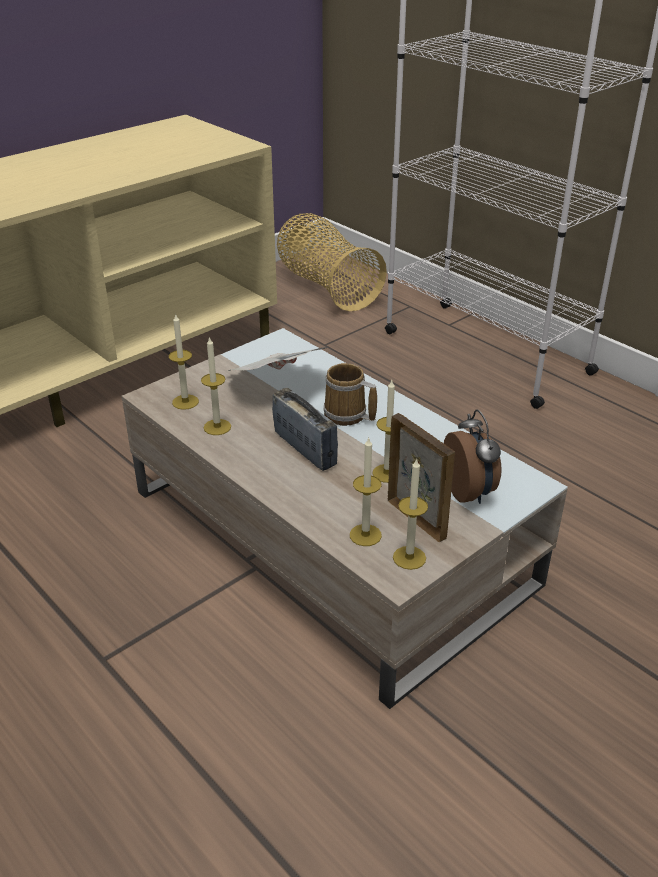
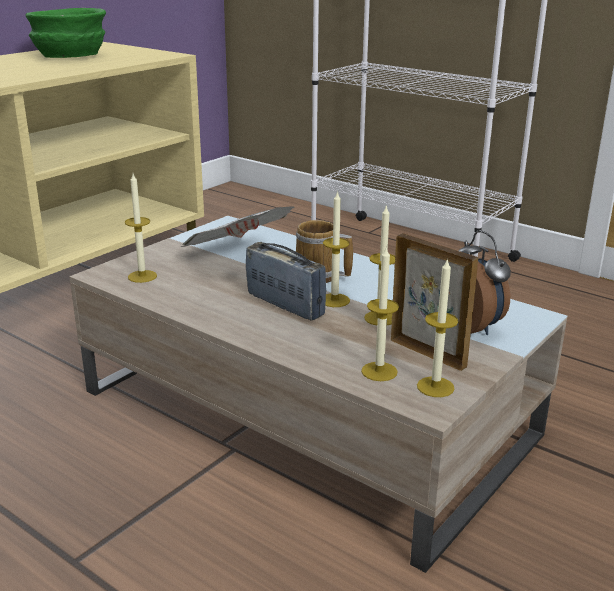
camera: 10 degrees left, 10 degrees down
(146, 144) = (70, 56): none -> green bowl
(217, 427) = (183, 294): candle -> candle (334, 300)
(327, 287) = (243, 211): basket -> none

